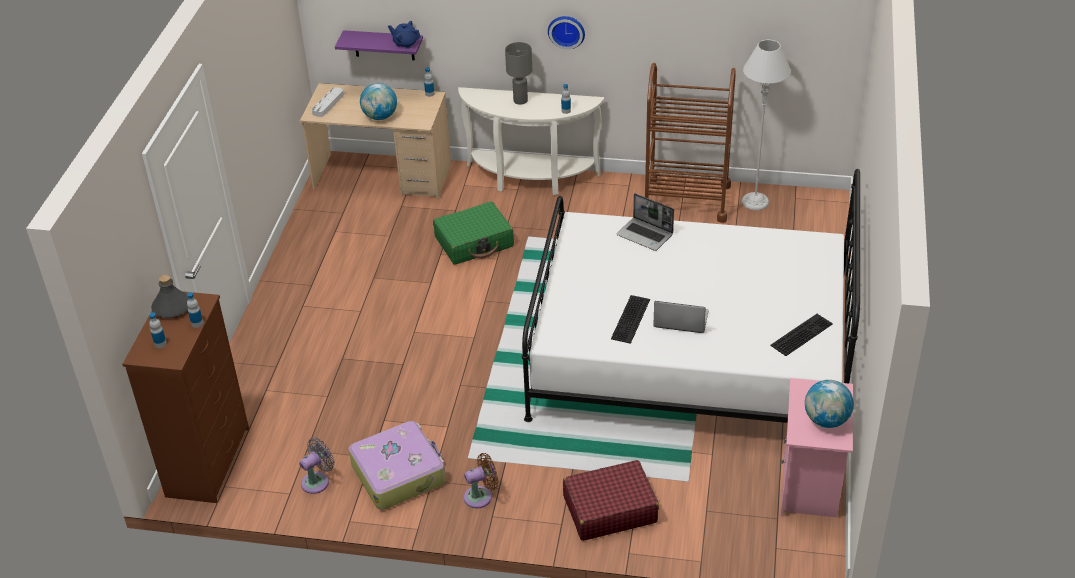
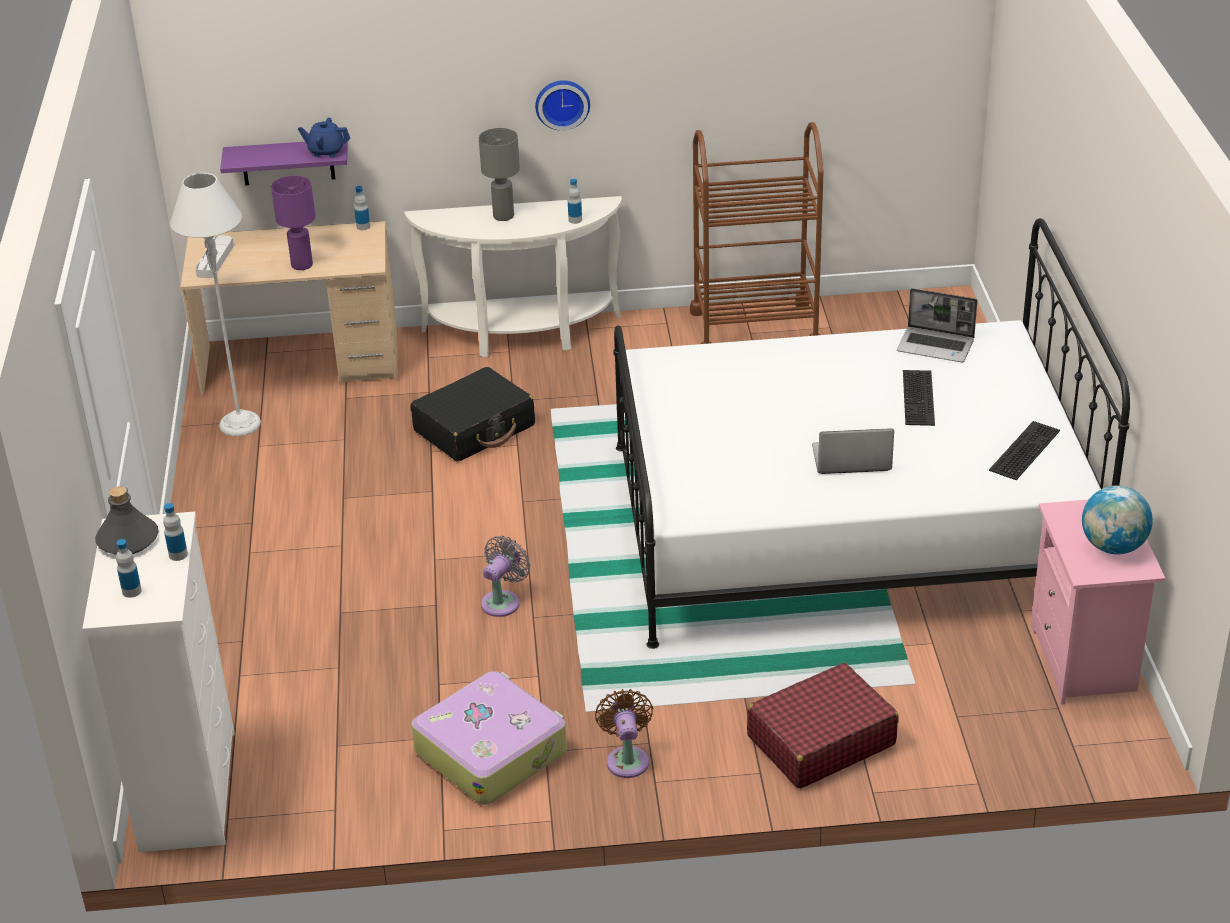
camera: 15 degrees left, 5 degrees down
(209, 461) = (189, 789): brown dresser -> white dresser
(317, 481) = (371, 784): grey fan -> grey fan (503, 601)
(380, 117) = (302, 265): globe -> purple table lamp
(474, 242) = (475, 428): green suitcase -> black suitcase
(481, 496) = (627, 759): brown fan -> brown fan turned 60 degrees counterclockwise
(631, 320) = (782, 470): keyboard -> keyboard (920, 398)
(645, 235) = (752, 362): laptop -> laptop (936, 346)
(755, 201) = (851, 317): grey floor lamp -> grey floor lamp (240, 424)

